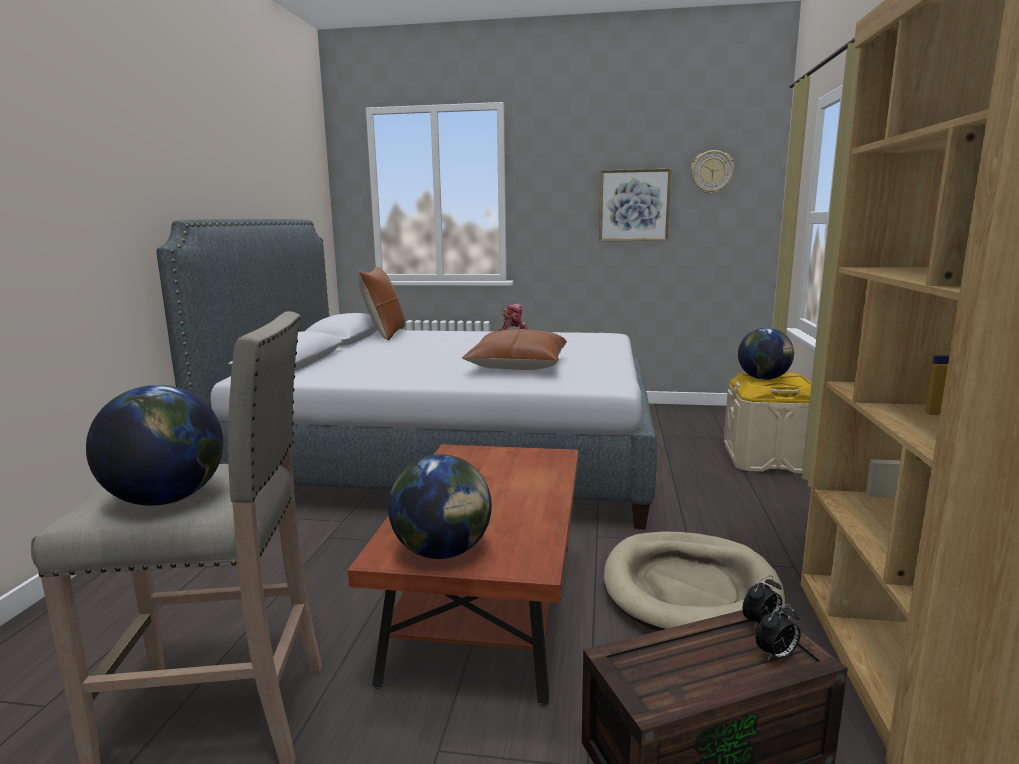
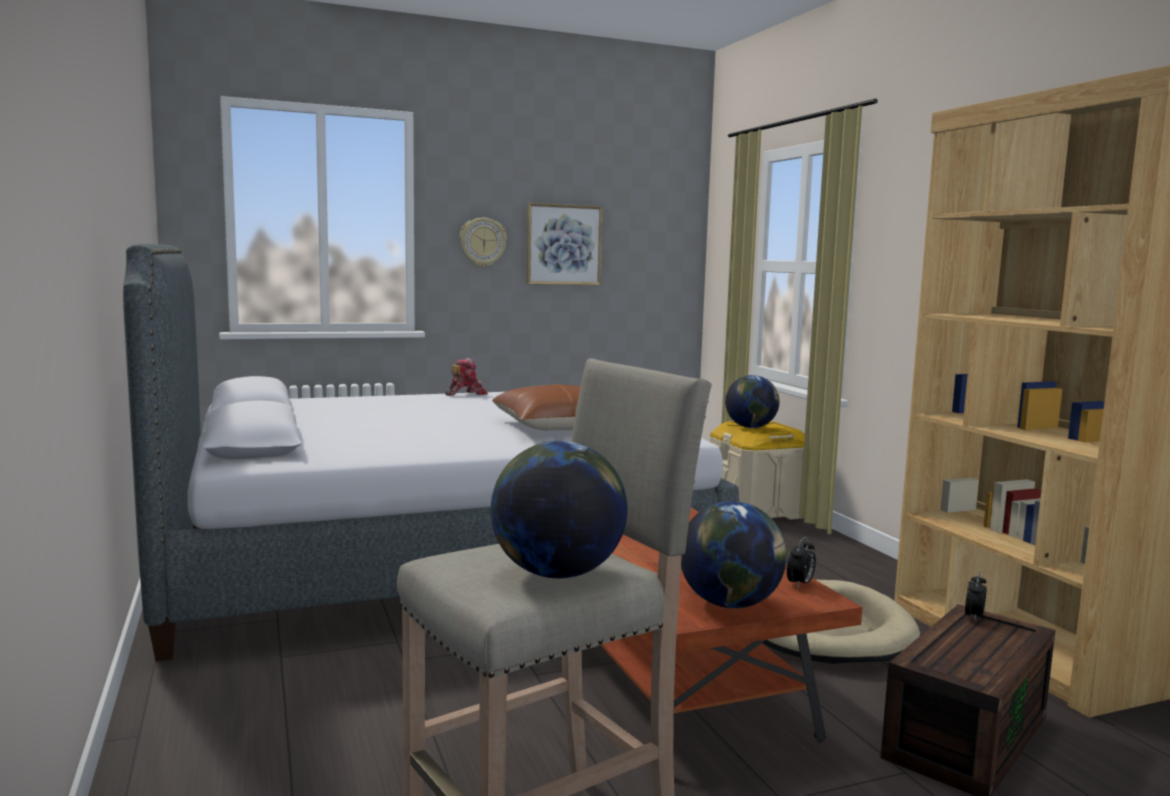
camera: 30 degrees left, 5 degrees down
(385, 334) = (300, 403): brown pillow -> none
(712, 172) = (641, 213): wall clock -> wall clock (482, 242)
(776, 655) = (1009, 633): alarm clock -> alarm clock (800, 584)

